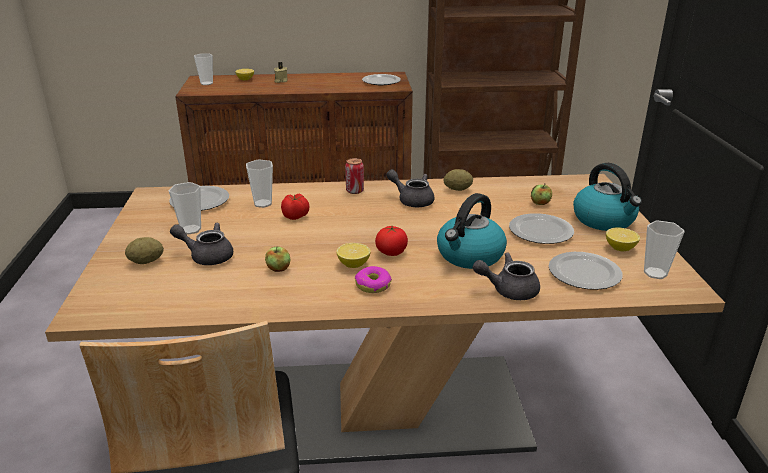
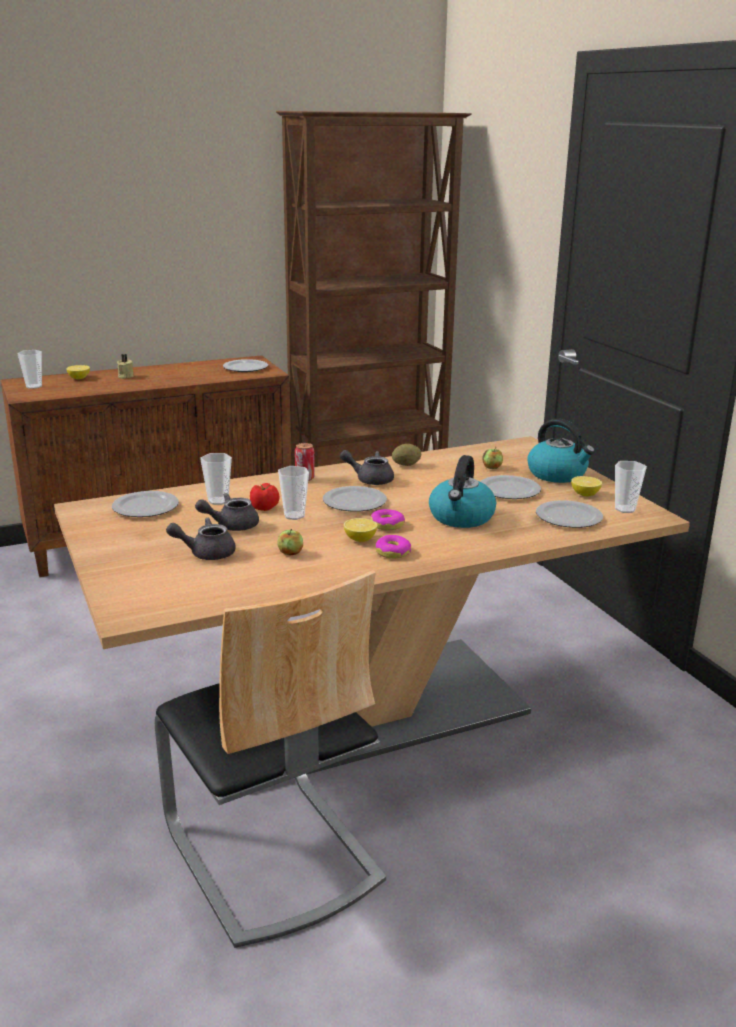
camera: 20 degrees left, 5 degrees down
(146, 262) = (145, 567): potato -> none
(191, 230) = (164, 533): cup -> cup (294, 516)
(380, 222) = (355, 501): none -> plate
(391, 252) = (387, 525): tomato -> donut
(508, 290) = (514, 538): grey teapot -> grey teapot (231, 525)

